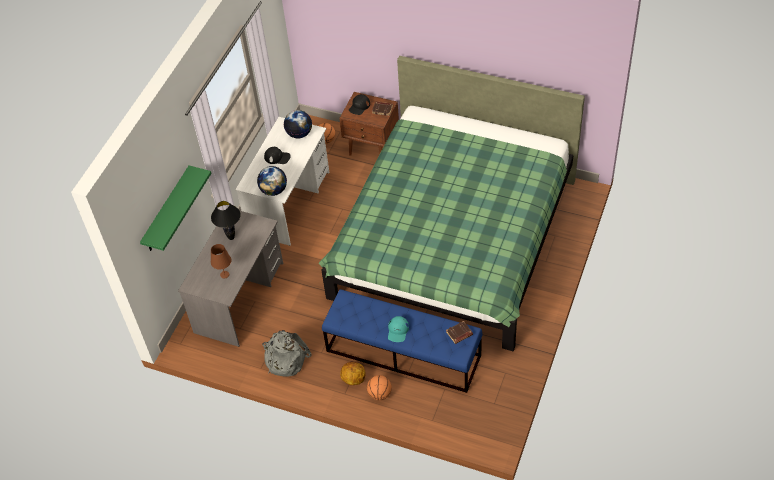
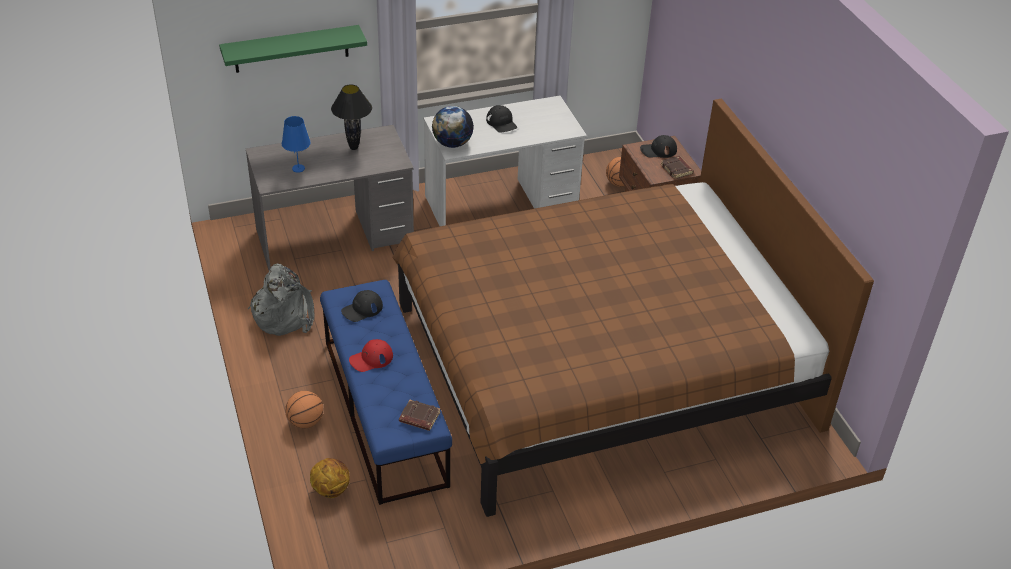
camera: 45 degrees right, 10 degrees down
(224, 274) = (298, 168): brown table lamp -> blue table lamp
(299, 134) = (554, 121): globe -> none
(353, 379) = (306, 387): basketball -> basketball (331, 489)
(355, 313) = (362, 309): none -> black cap
(398, 330) = (371, 359): turquoise cap -> red cap
(453, 239) = (600, 363): green bed -> brown bed

